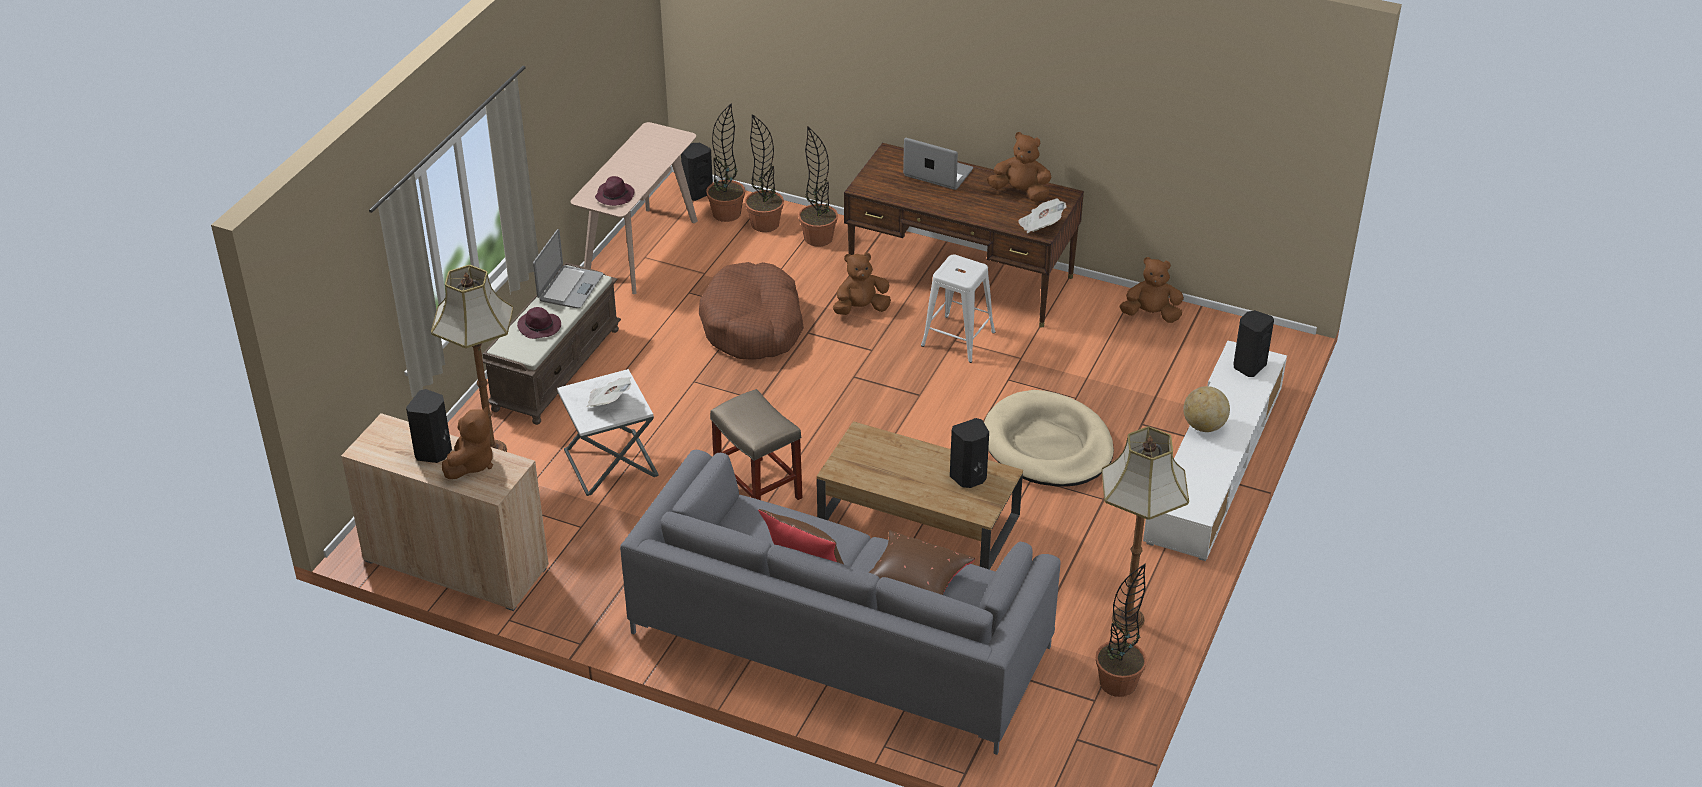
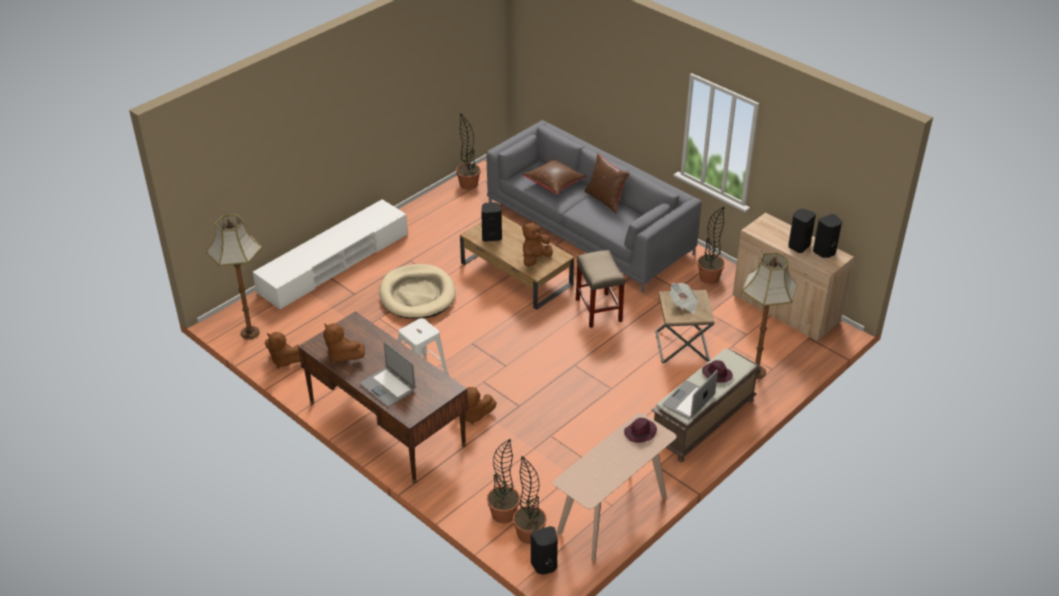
camera: 160 degrees left, 0 degrees up
(471, 463) = (777, 235): brown plush toy -> brown plush toy (535, 259)
(610, 463) = (682, 346): white side table -> brown side table
(753, 326) = (554, 421): brown dog bed -> none
(818, 238) = (469, 487): potted plant -> potted plant (709, 277)
(1040, 225) = (350, 326): newspaper -> none
(1128, 620) = (443, 206): floor lamp -> floor lamp (250, 332)
(1204, 426) = (339, 244): globe -> none
(1248, 366) = (281, 270): black speaker -> black speaker (825, 252)

